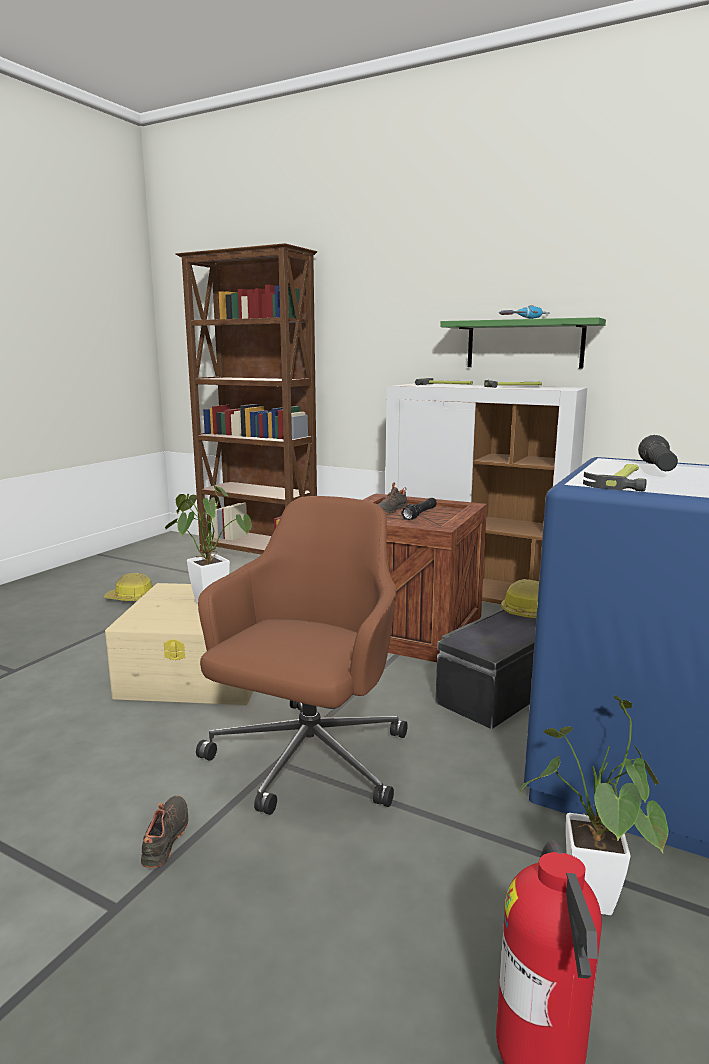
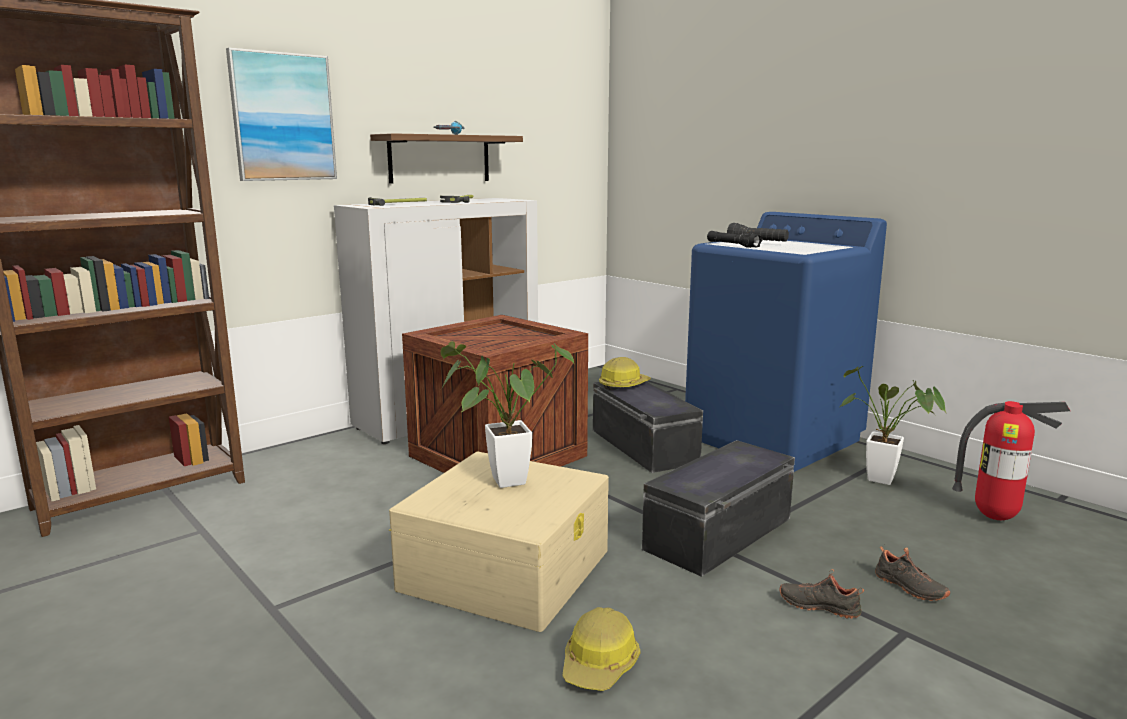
camera: 70 degrees left, 0 degrees up
(131, 599) = (181, 610): hard hat -> hard hat (600, 665)
(307, 760) = (720, 534): brown office chair -> black storage box
(384, 312) = (283, 117): none -> picture
(390, 511) = (473, 340): black shoe -> black shoe (909, 588)
(420, 514) = (500, 335): black flashlight -> black flashlight (732, 245)
(524, 344) = (439, 158): green shelf -> brown shelf
(621, 480) = (794, 249): hammer -> none

